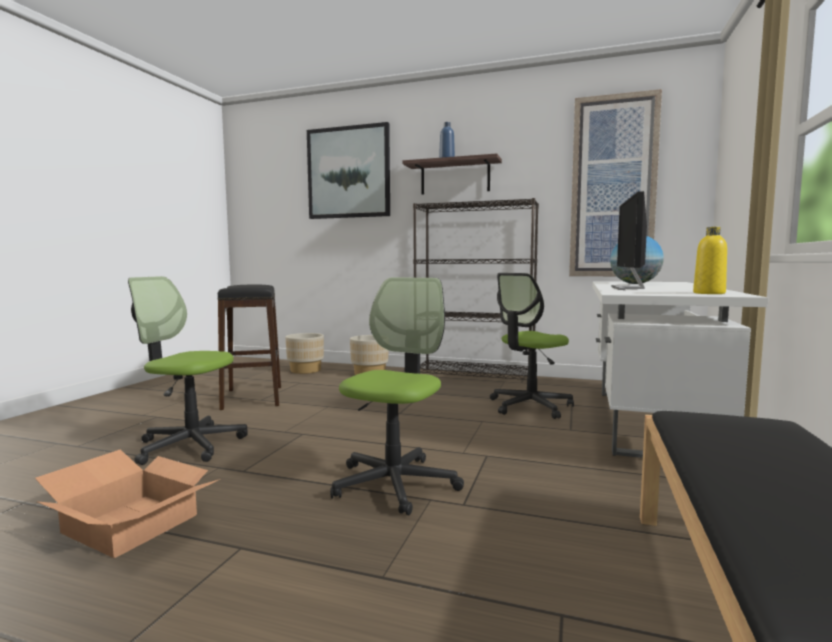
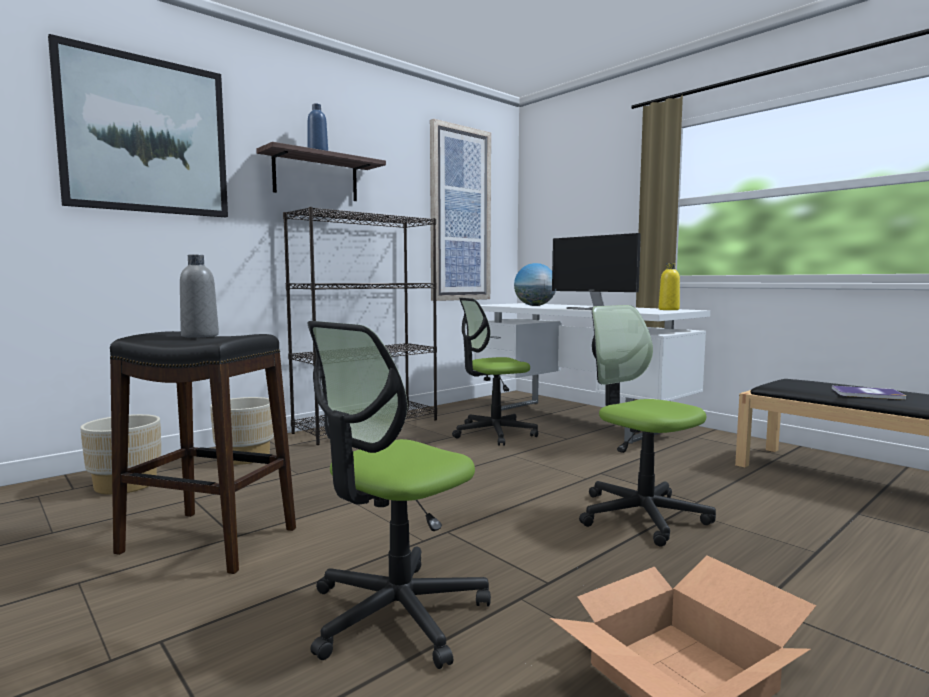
camera: 60 degrees left, 0 degrees up
(247, 286) = (200, 336): none -> grey bottle
(530, 406) = (493, 433): office chair -> office chair turned 75 degrees clockwise
(743, 461) = (867, 394): none -> book

